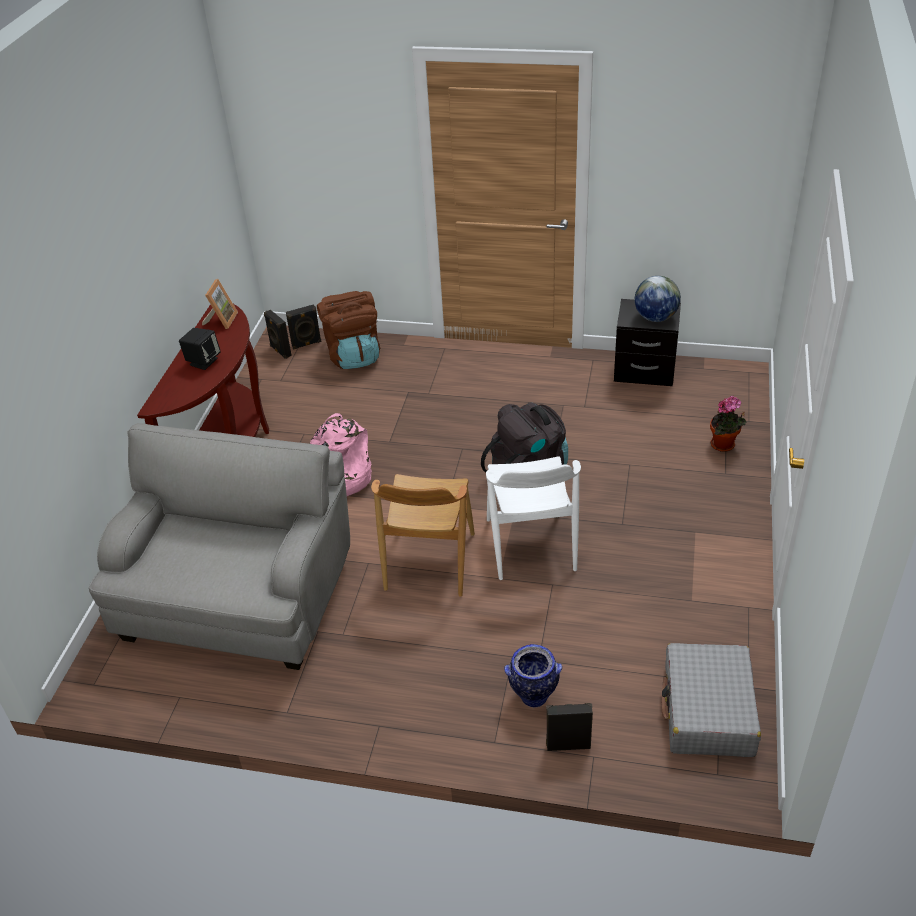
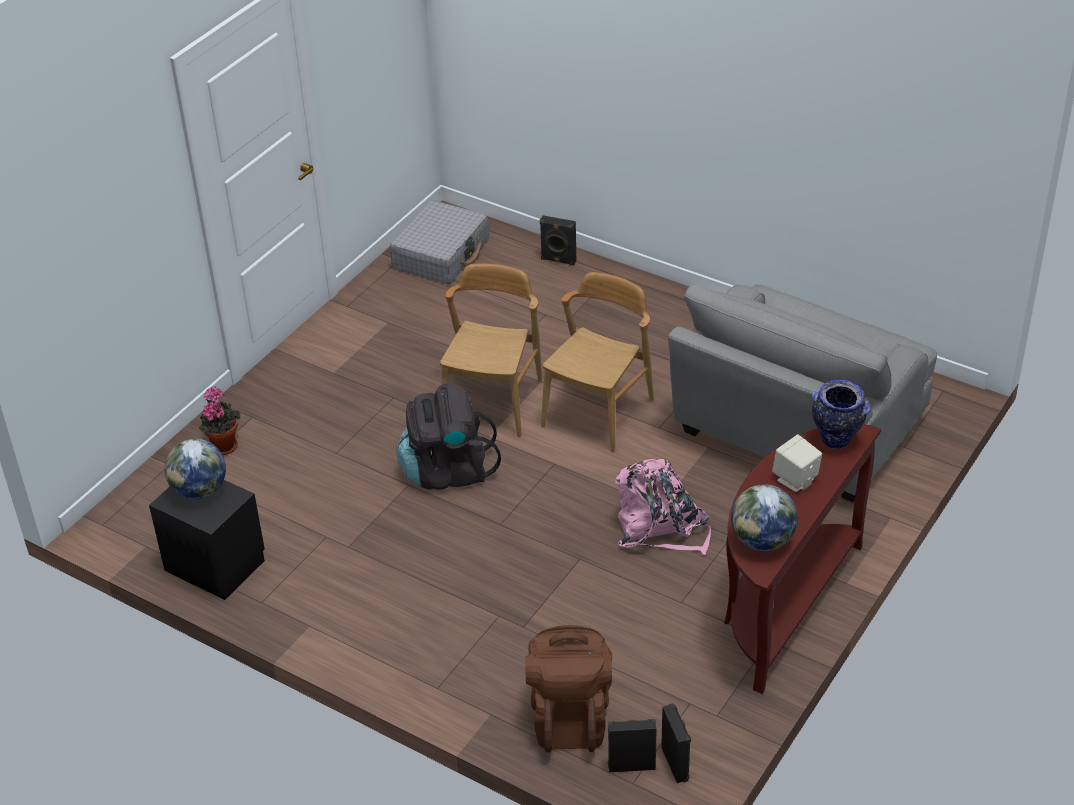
camera: 160 degrees left, 0 degrees up
(203, 361) = (795, 480): black speaker -> beige speaker
(221, 320) = (762, 541): picture frame -> globe
(530, 545) = (493, 402): white chair -> brown chair
(533, 697) = (566, 292): vase -> vase (836, 440)

